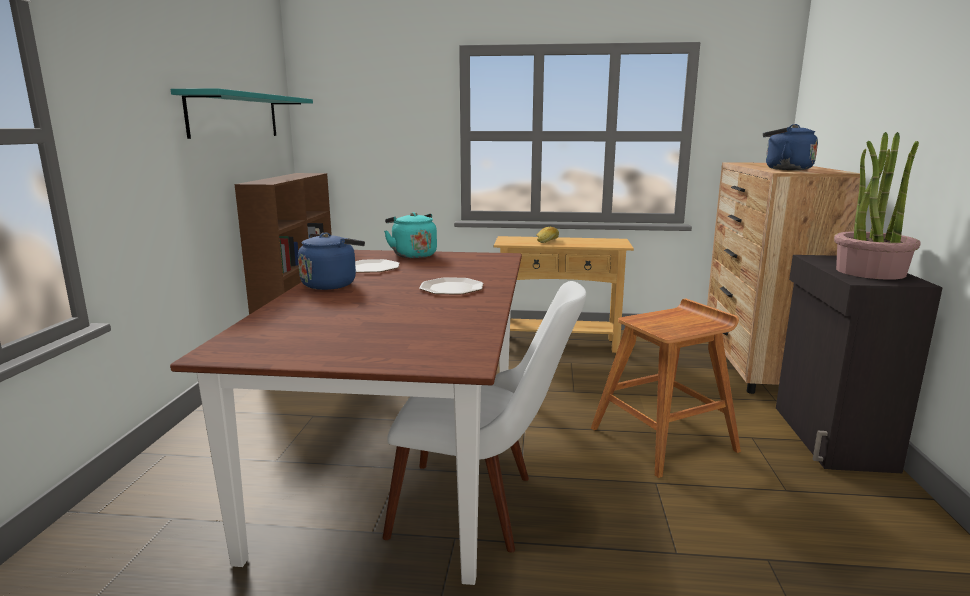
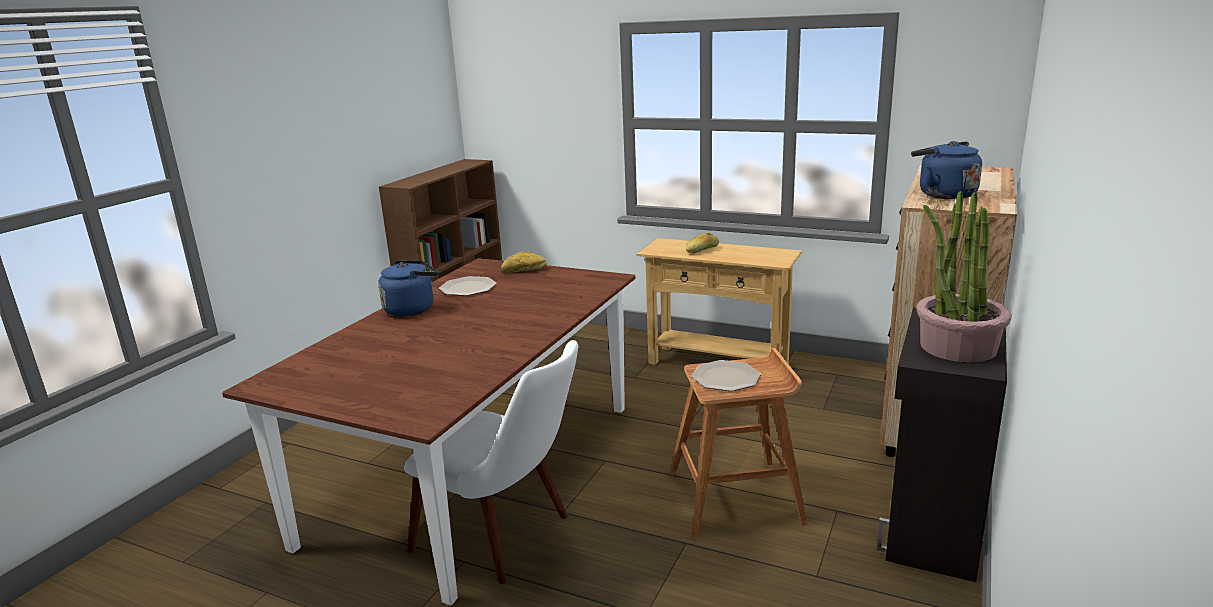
camera: 20 degrees right, 5 degrees up
(235, 116) = (381, 118): turquoise shelf -> none
(412, 255) = (524, 270): turquoise kettle -> bread
(451, 288) = (510, 323): plate -> plate (726, 377)

